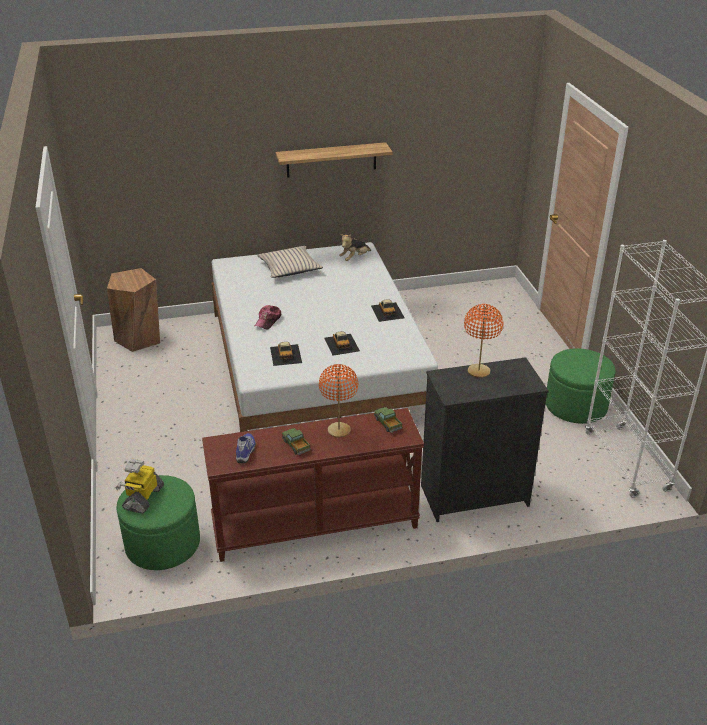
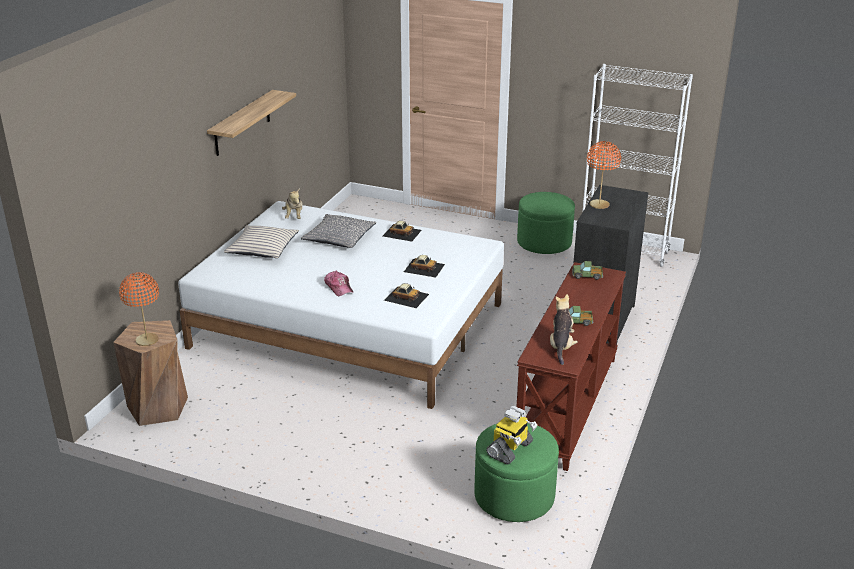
camera: 55 degrees left, 5 degrees down
(143, 498) = (510, 449): toy robot -> toy robot turned 105 degrees counterclockwise
(246, 451) = (561, 346): shoe -> plush toy
(338, 430) = (574, 298): orange table lamp -> orange table lamp (146, 340)
(344, 289) = (339, 238): none -> grey pillow

